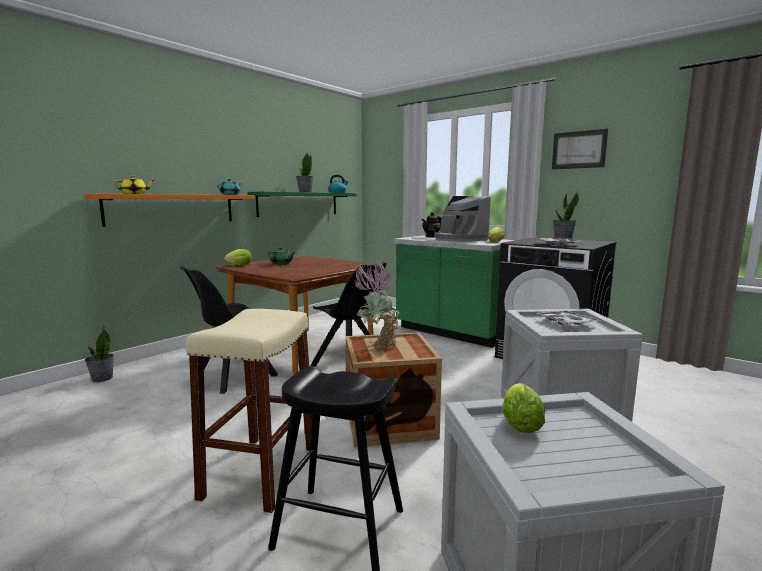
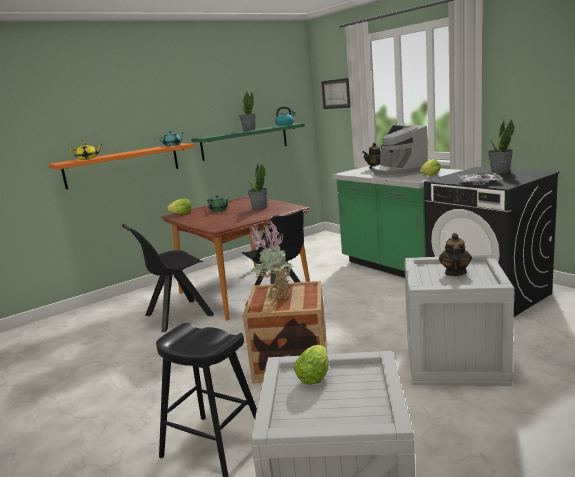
camera: 15 degrees right, 5 degrees up
(102, 378) = (76, 316): potted plant -> potted plant (259, 208)
(260, 472) = (172, 400): beige stool -> none
(566, 323) = (455, 273): tray -> teapot
(578, 150) = (522, 67): picture -> picture (336, 94)

